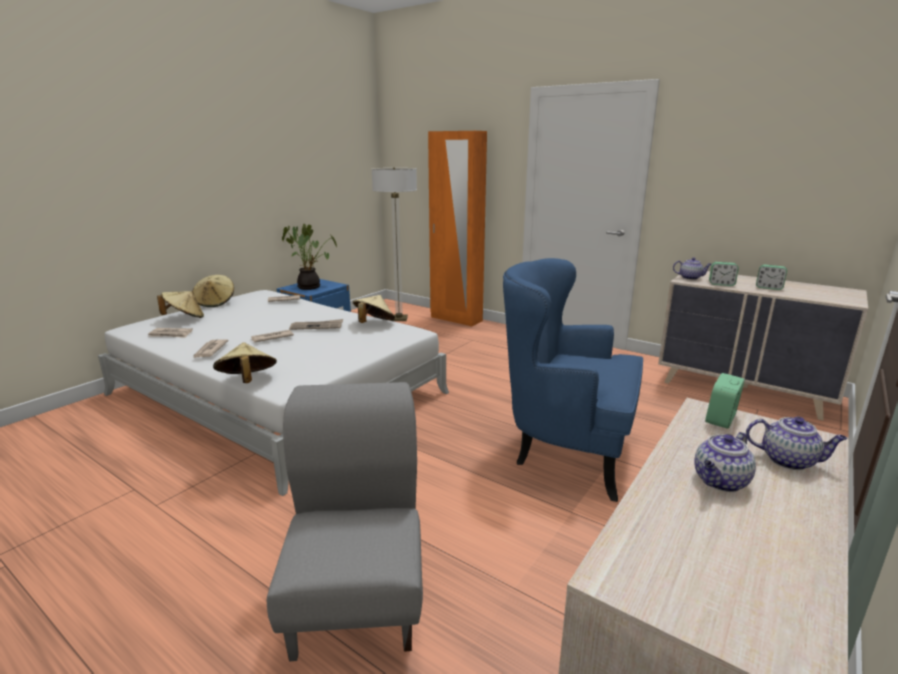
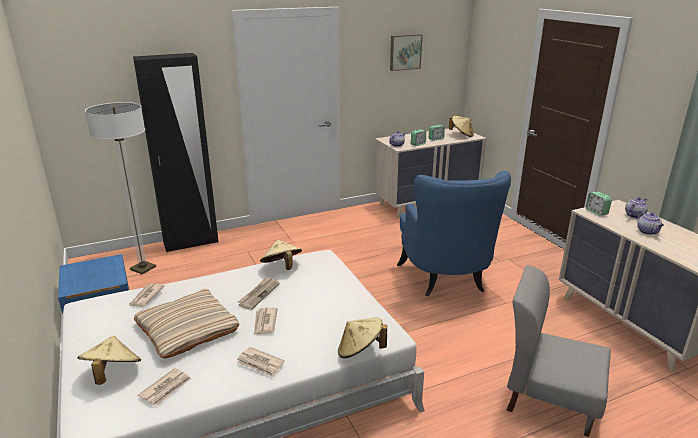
camera: 60 degrees left, 5 degrees up
(215, 302) = (81, 343): beige hat -> beige hat (461, 135)
(249, 320) = (187, 328): none -> beige pillow
(311, 287) = (92, 275): potted plant -> none
(456, 319) = (191, 243): orange wardrobe -> black wardrobe
(565, 450) = (447, 280): blue armchair -> blue armchair turned 60 degrees counterclockwise
(763, 147) = (405, 52): none -> picture

